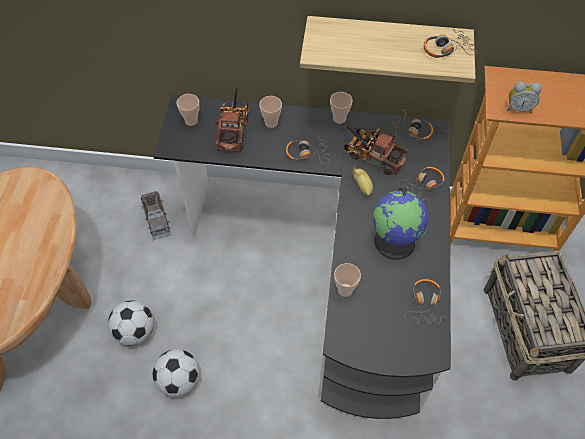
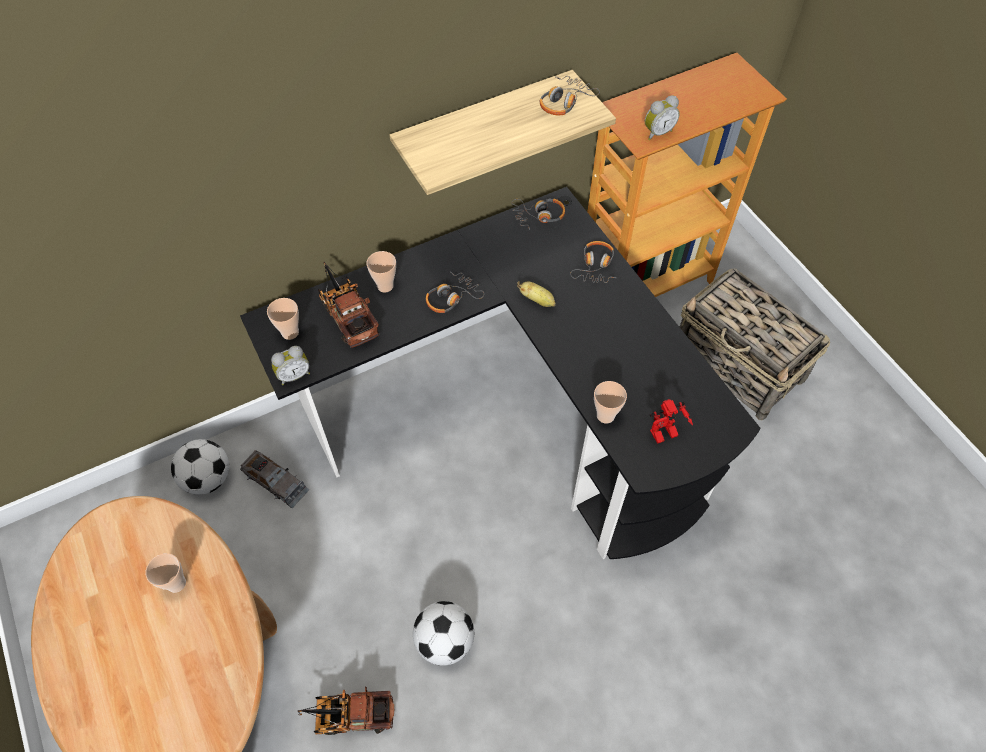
camera: 35 degrees left, 0 degrees up
(135, 331) = (352, 623): football -> football (208, 478)
(173, 148) = (294, 375): none -> alarm clock
(339, 119) = (455, 243): cup -> cup (176, 583)
(370, 155) = (519, 263): toy truck -> toy truck (349, 715)
(373, 329) = (663, 436): none -> toy robot
(395, 241) = (613, 337): globe -> none
(424, 304) = (690, 382): headphones -> none

